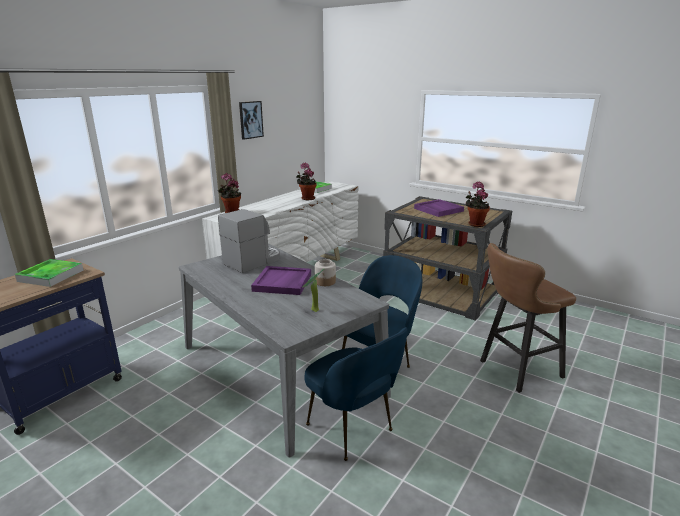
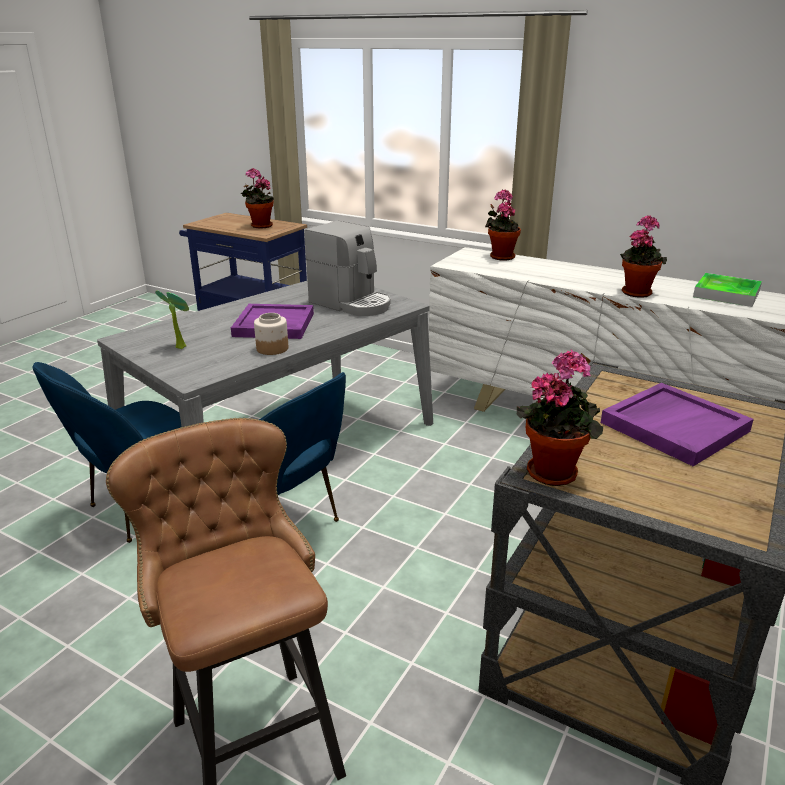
camera: 85 degrees right, 5 degrees up
(51, 275) = (259, 226): tray -> potted plant
(250, 120) = (632, 111): picture -> none

